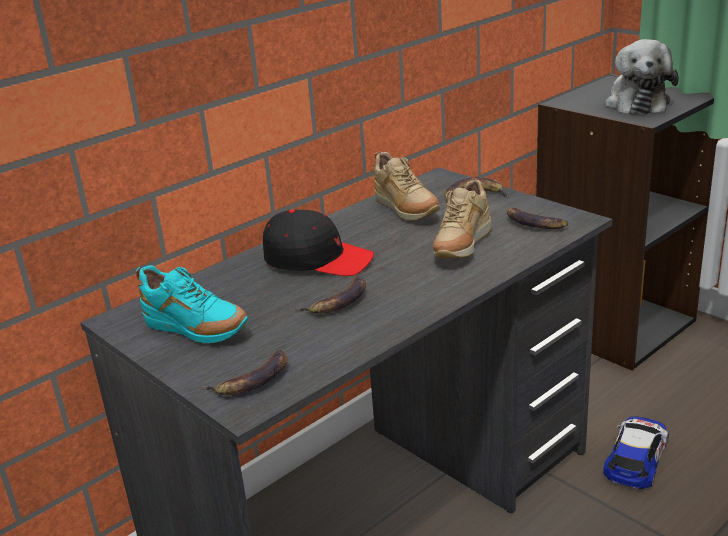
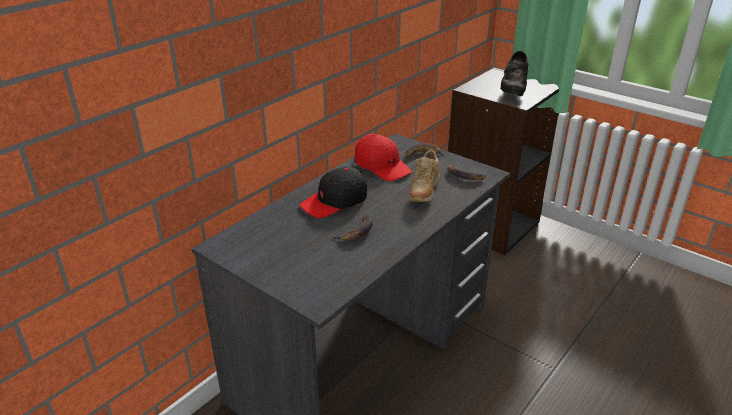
camera: 10 degrees left, 5 degrees up
(196, 331) = (271, 254): turquoise shoe -> none
(253, 379) = (317, 286): banana -> none
(317, 259) = (335, 201): black cap -> black cap turned 135 degrees clockwise
(405, 211) = (382, 166): beige shoe -> red cap
(636, 103) = (513, 91): plush toy -> black shoe
(636, 457) = (513, 311): toy car -> none

